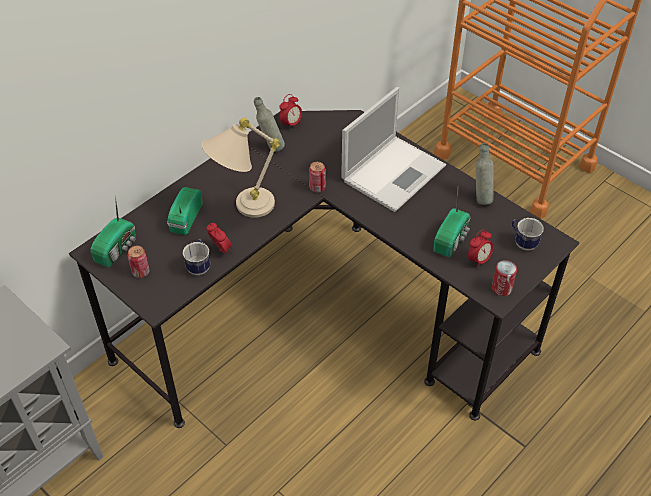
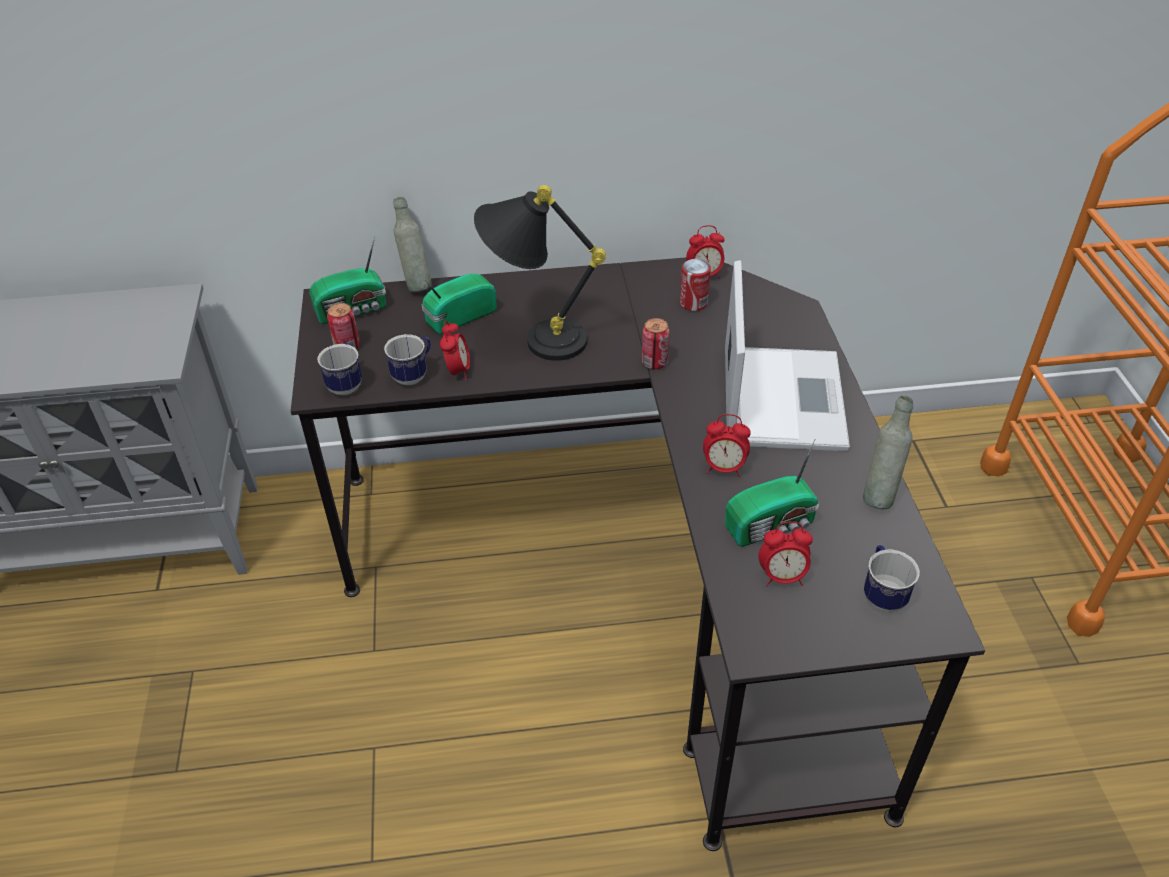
camera: 40 degrees right, 5 degrees down
(167, 292) = (346, 384): none -> mug
(242, 209) = (534, 340): beige table lamp -> black table lamp
(270, 147) = (648, 289): grey bottle -> grey bottle (416, 285)
(394, 172) = (781, 396): laptop -> laptop turned 75 degrees counterclockwise
(405, 224) = (724, 468): none -> alarm clock
(501, 288) = (776, 637): can -> can (693, 303)

